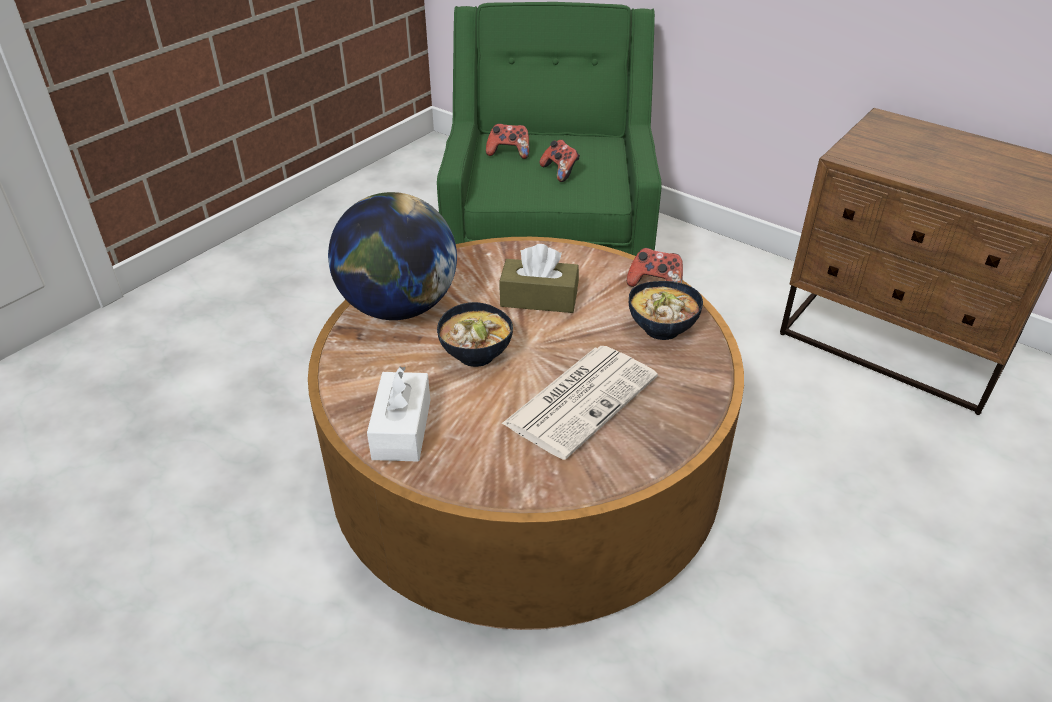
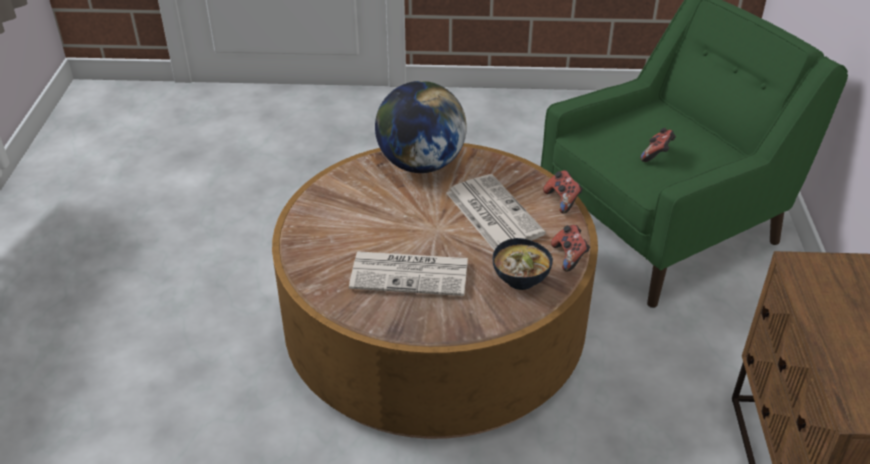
camera: 55 degrees right, 0 degrees up
(402, 429) = (319, 218): white tissue box -> none
(475, 356) = (407, 214): bowl -> none
(509, 153) = (649, 122): game controller -> game controller (562, 200)
(539, 298) = (492, 213): brown tissue box -> newspaper

